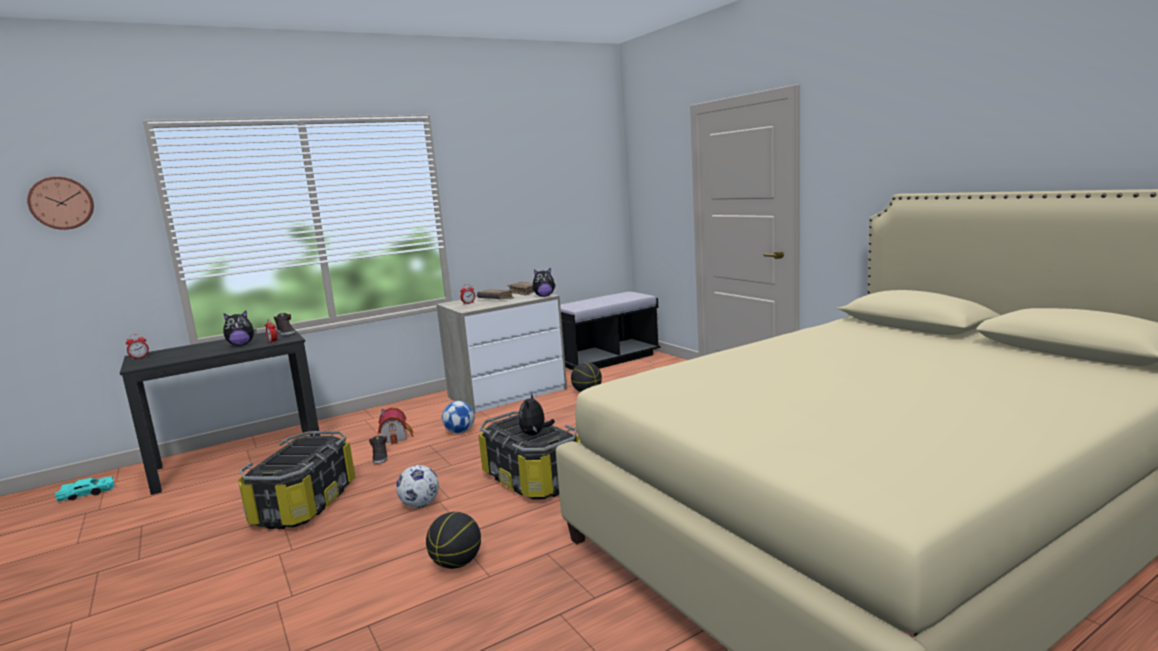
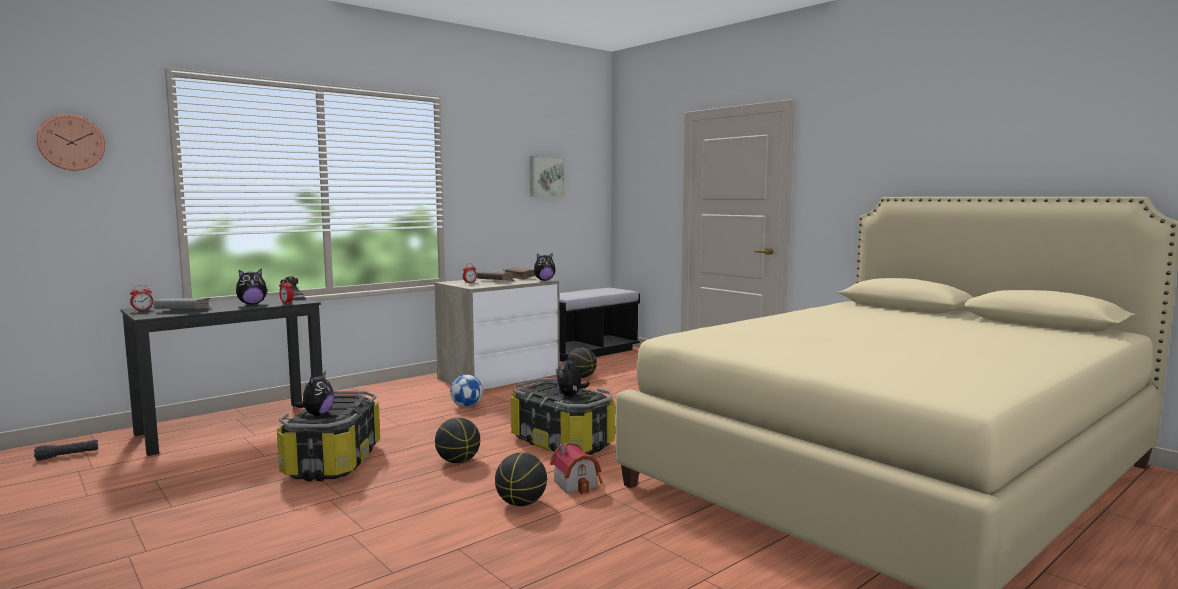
camera: 10 degrees left, 5 degrees down
(87, 494) = (67, 455): turquoise toy car -> black flashlight
(173, 356) = (183, 310): none -> grey book
(279, 462) = (317, 414): none -> plush toy
(380, 457) = (393, 425): black shoe -> none
(396, 437) = (400, 410): toy house -> toy house (577, 483)
(420, 504) = (458, 461): football -> basketball
(552, 184) = (545, 176): none -> picture

